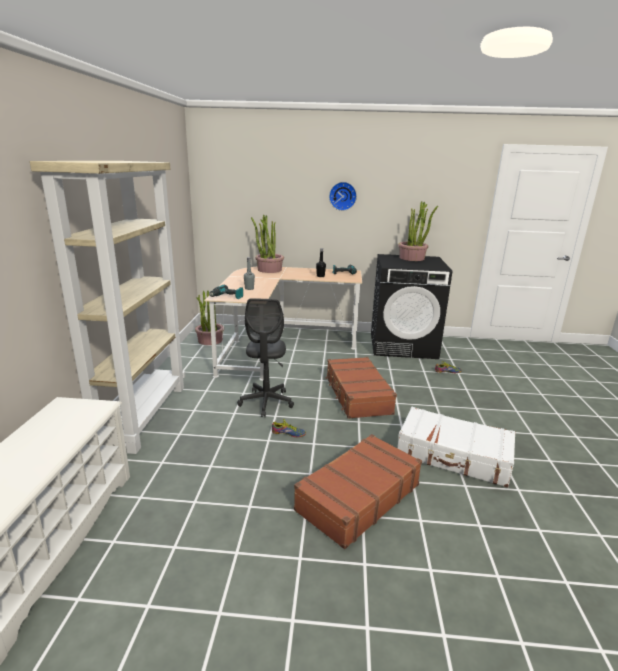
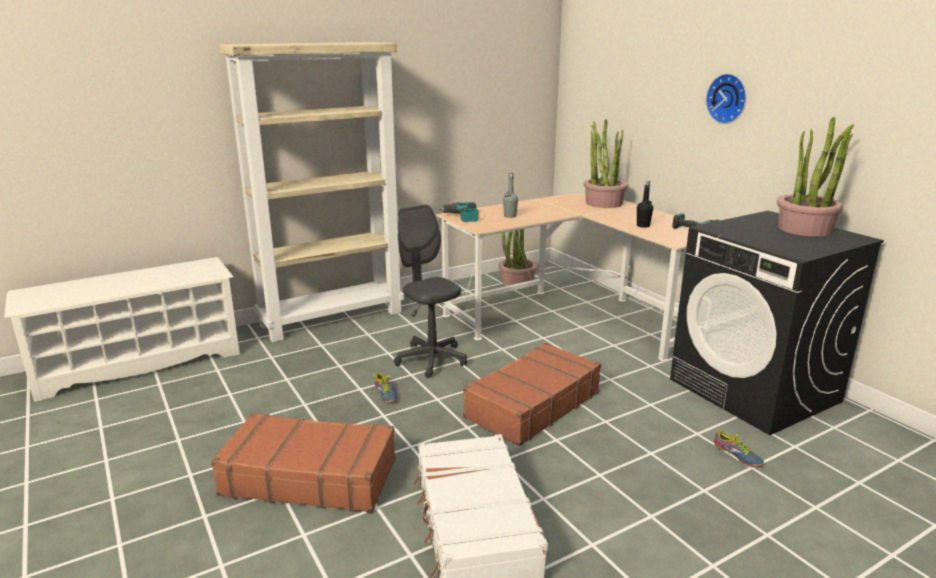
camera: 55 degrees right, 0 degrees up
(266, 402) = (431, 359): grey office chair -> grey office chair turned 90 degrees clockwise

